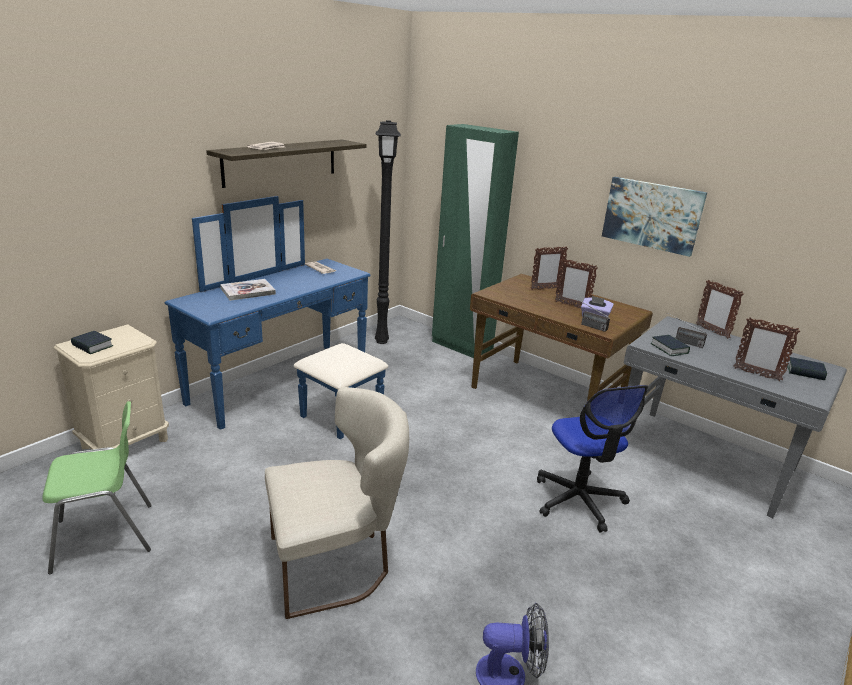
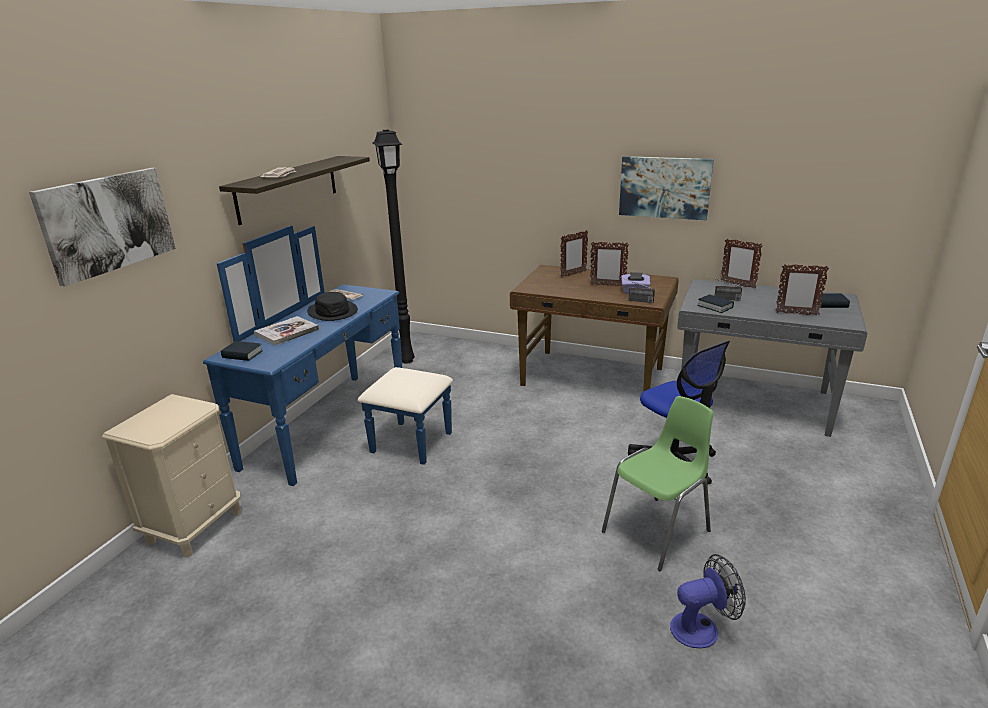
camera: 15 degrees left, 0 degrees up
(88, 167) = (107, 223): none -> picture
(92, 346) = (150, 425): book -> book (242, 354)
(105, 536) = (236, 626): green chair -> green chair (658, 532)
(299, 280) = (333, 311): none -> black hat
(336, 563) = (492, 580): beige chair -> none
(461, 347) = (488, 350): green wardrobe -> none

